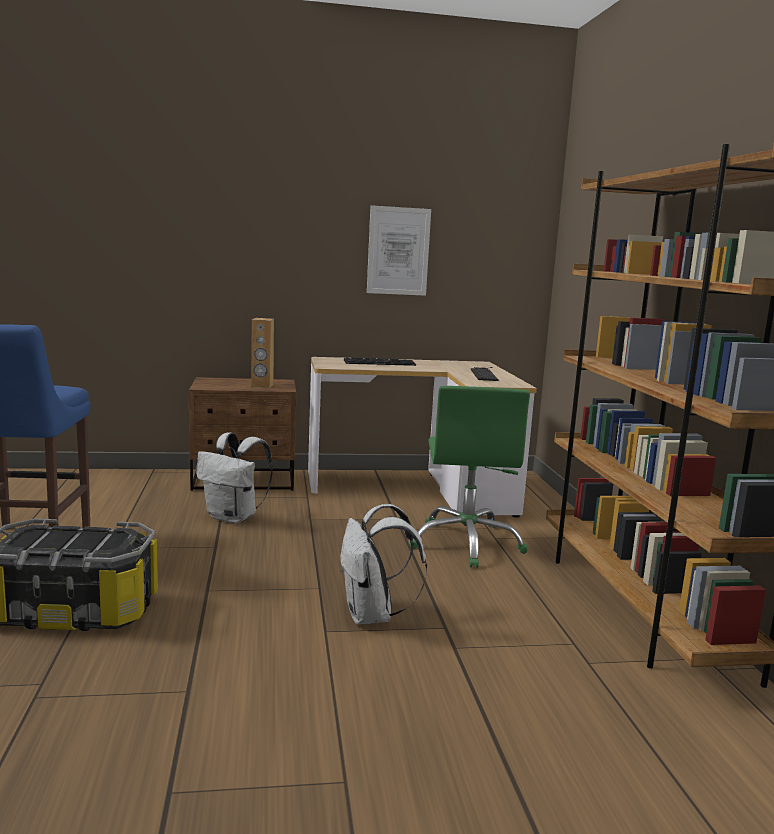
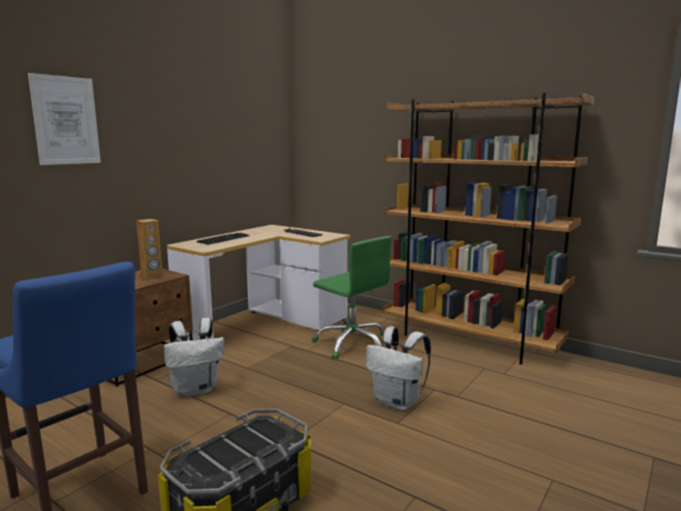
camera: 45 degrees left, 0 degrees up
(398, 251) = (211, 152): picture -> picture (66, 120)

